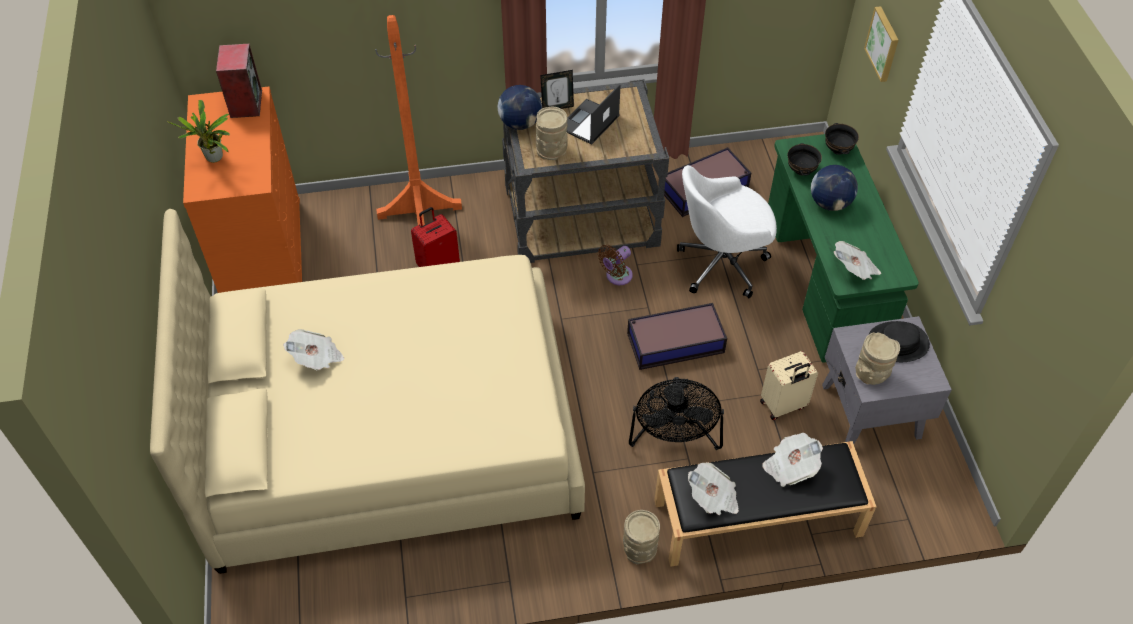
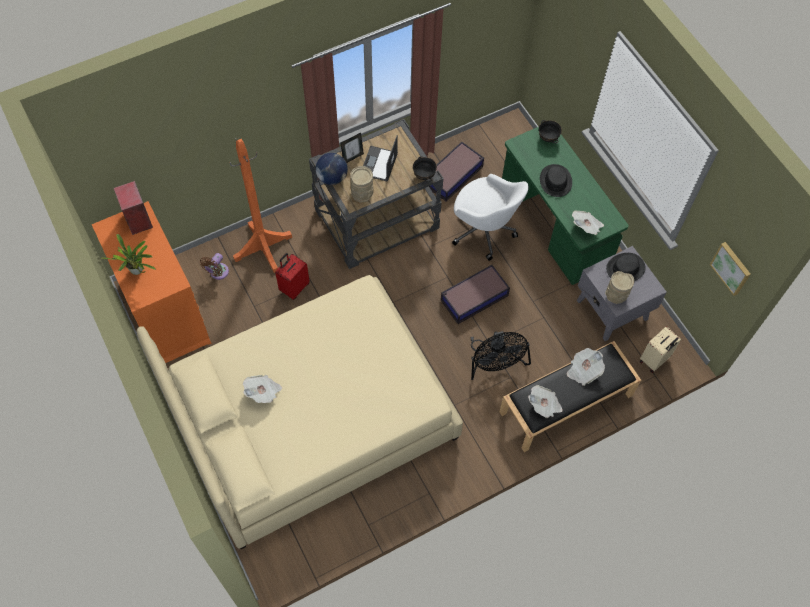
camera: 20 degrees left, 10 degrees up
(616, 276) = (418, 260): brown fan -> brown fan (218, 273)
(639, 548) = (501, 446): beige vase -> none
(720, 265) = (484, 231): white office chair -> white office chair turned 105 degrees counterclockwise
(783, 405) = (557, 322): beige suitcase -> beige suitcase (654, 360)
(801, 171) = (529, 161): black bowl -> black bowl (424, 175)
(830, 203) = (556, 181): globe -> black hat
(883, 44) = (565, 61): picture -> picture (731, 268)

